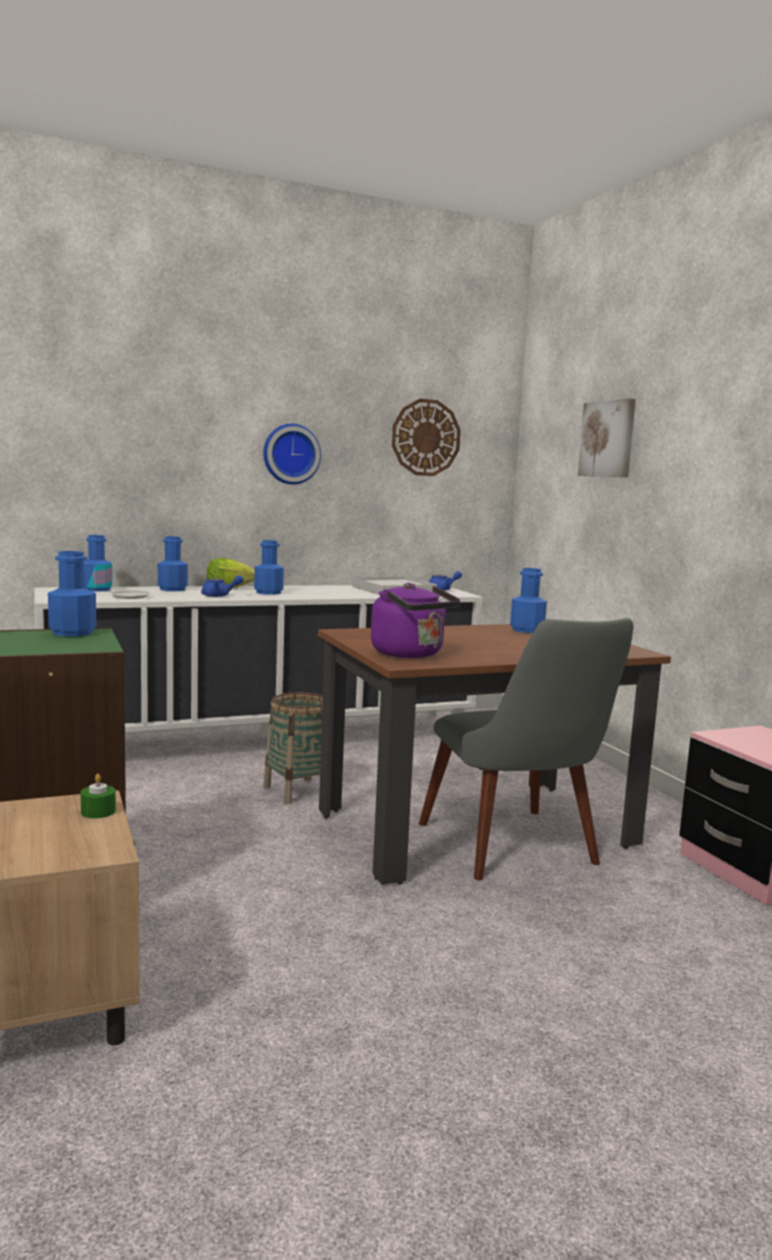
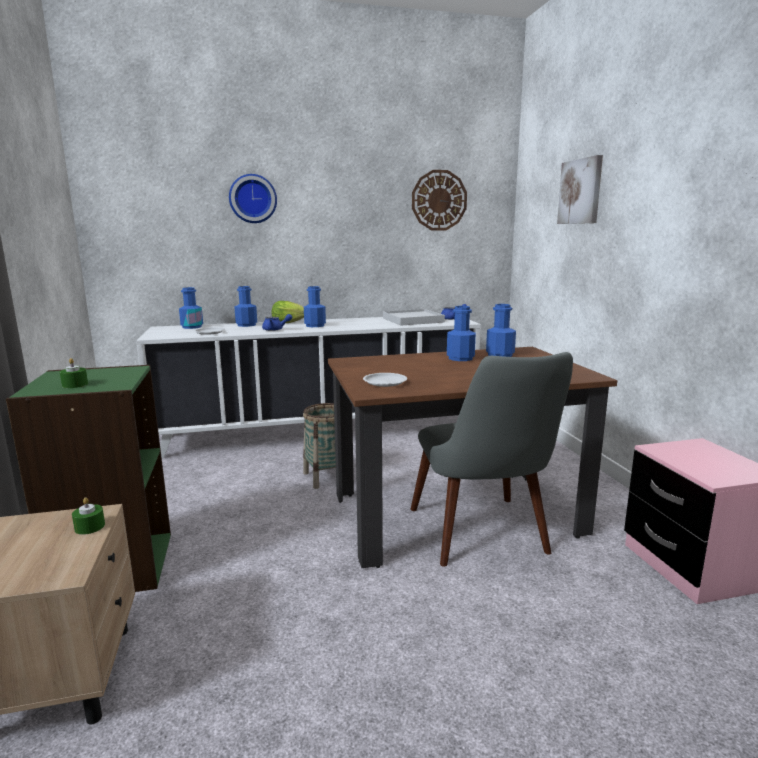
camera: 10 degrees right, 5 degrees up
(42, 645) = (75, 385): none -> green candle
(72, 632) = (113, 371): blue bottle -> blue bottle (460, 358)
(290, 454) = (332, 219): wall clock -> wall clock (253, 199)
(411, 654) = (385, 382): purple kettle -> white plate

